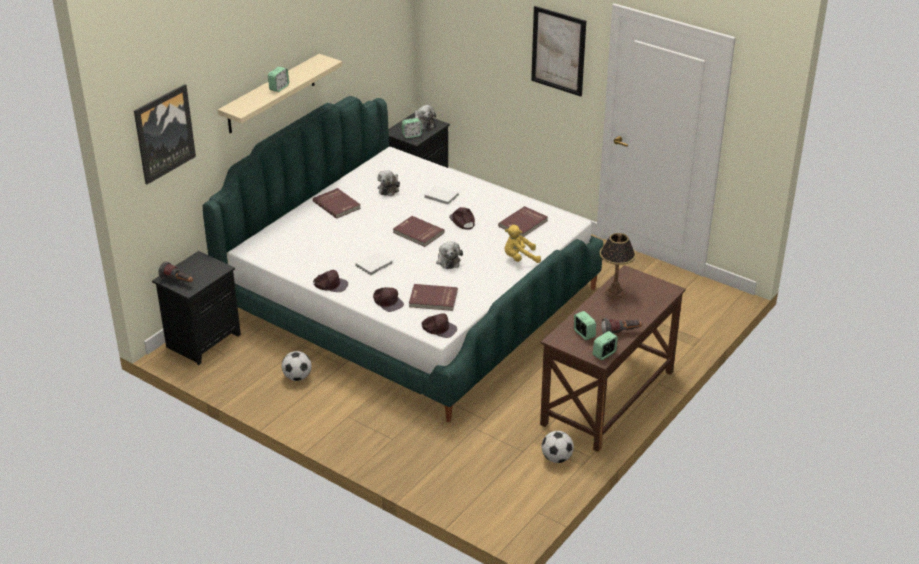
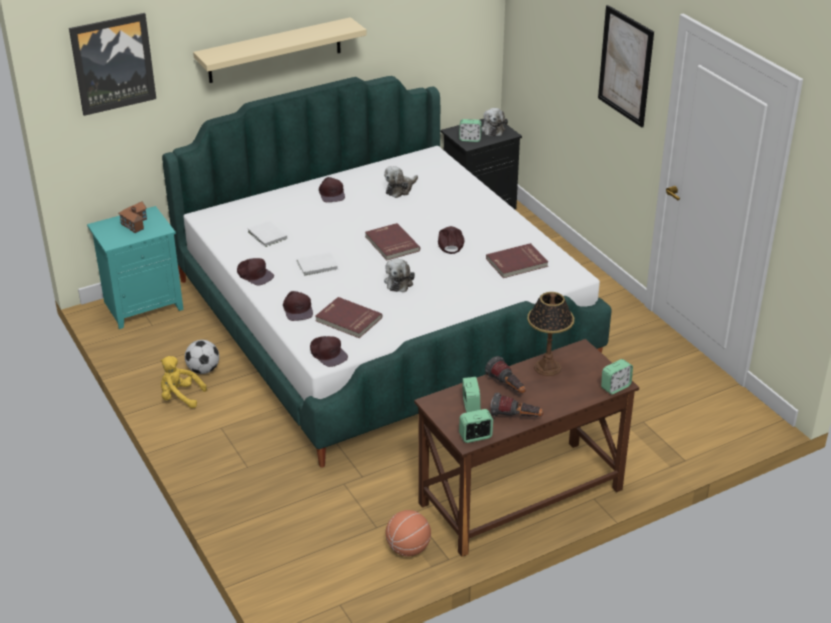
camera: 25 degrees right, 0 degrees up
(178, 281) = (110, 231): flashlight -> flashlight (507, 386)
(193, 268) = (134, 222): none -> toy house
(203, 340) = (143, 305): black nightstand -> turquoise nightstand
(279, 88) = (274, 43): alarm clock -> alarm clock (615, 387)
(337, 205) = (332, 193): red book -> brown cap
(441, 196) = (449, 211): white book -> white book (267, 236)
(519, 258) = (481, 300): yellow plush toy -> yellow plush toy (180, 397)
(556, 458) = (408, 548): football -> basketball

